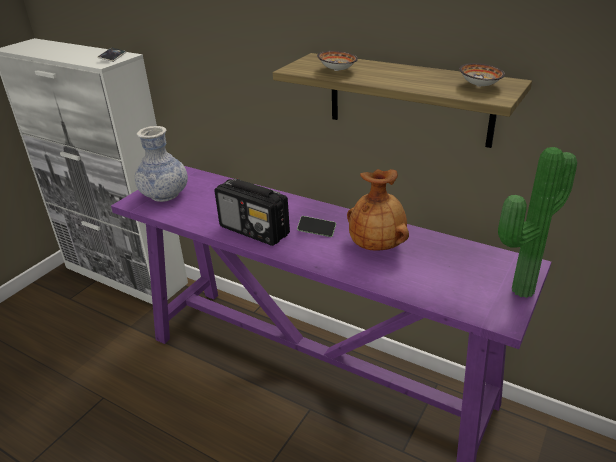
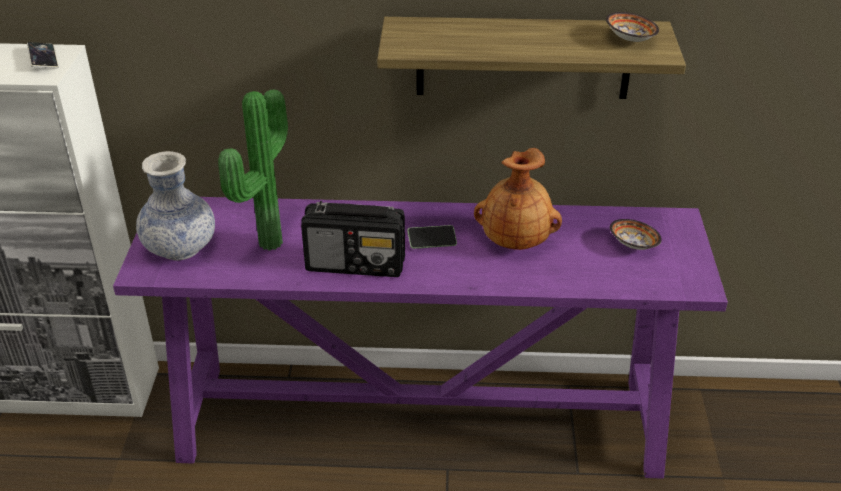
camera: 30 degrees left, 5 degrees up
(337, 70) = (454, 42): bowl -> bowl (633, 245)
(518, 288) = (690, 248): potted plant -> potted plant (266, 242)

